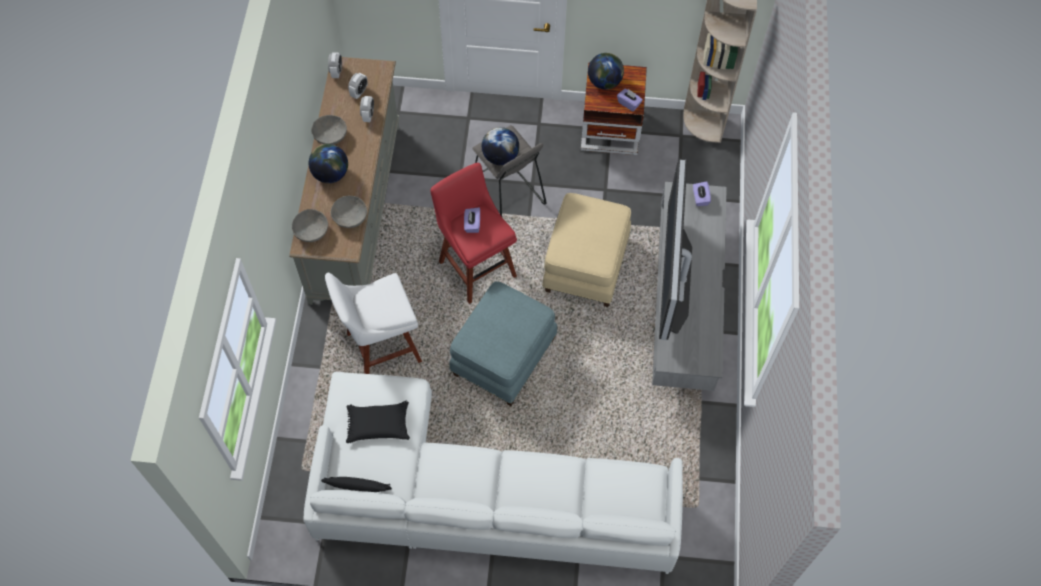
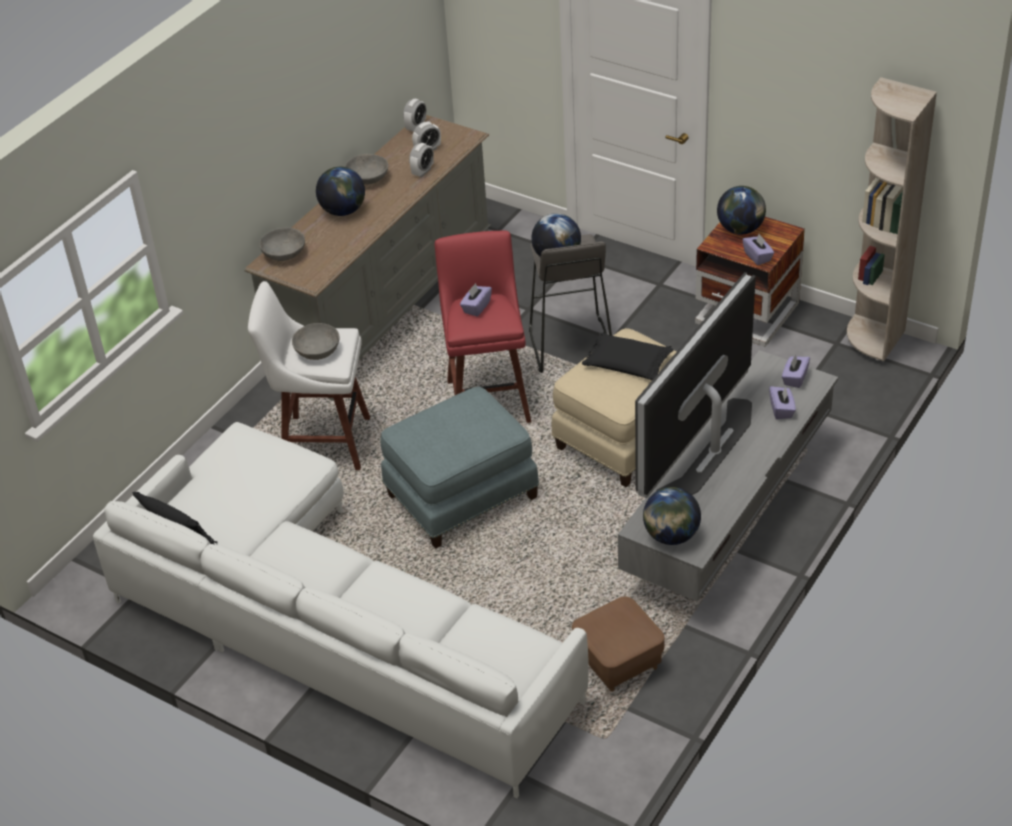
camera: 30 degrees right, 20 degrees down
(350, 217) = (335, 253): grey bowl -> grey bowl (318, 351)
(378, 424) = (247, 481): black pillow -> black pillow (628, 361)
(675, 446) = (618, 662): none -> brown ottoman
(690, 359) = (671, 536): none -> globe
(705, 228) = (781, 410): none -> purple tissue box

